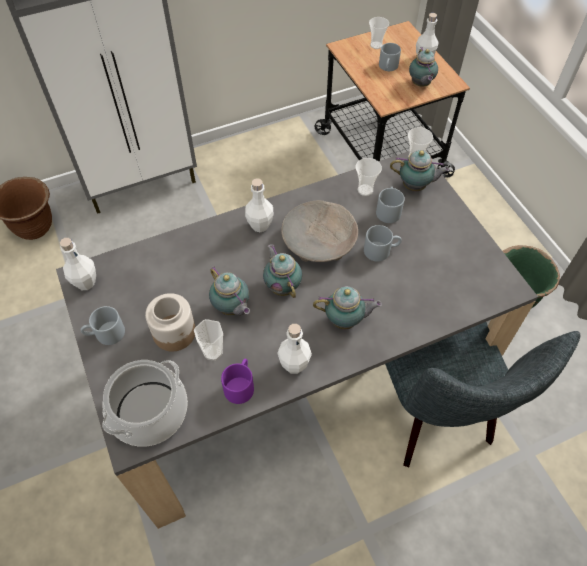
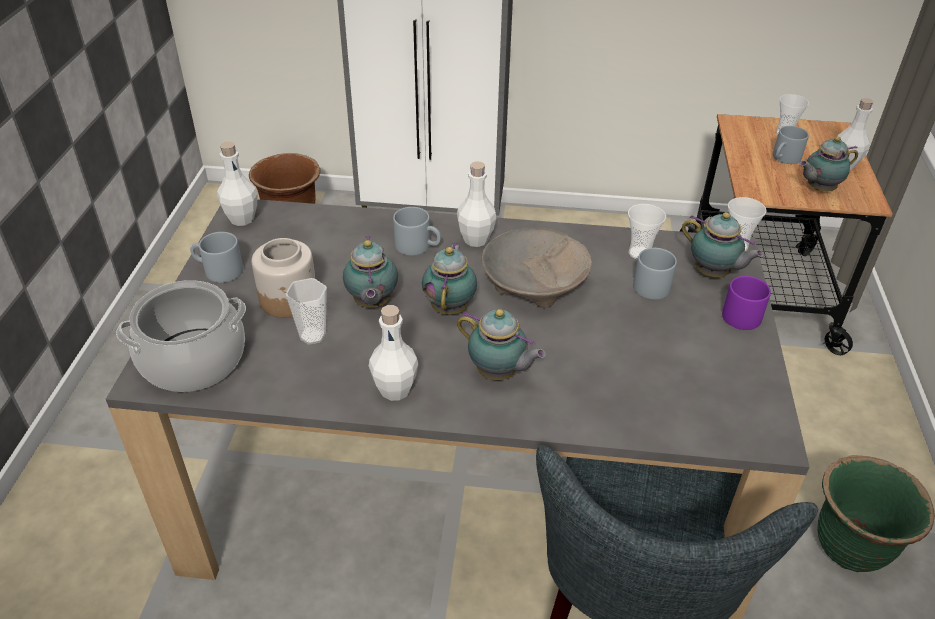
camera: 30 degrees right, 15 degrees down
(240, 384) = (313, 380): purple mug -> purple mug (744, 313)
(381, 250) = (610, 320): grey mug -> grey mug (418, 246)
(420, 85) = (818, 189): teapot -> teapot turned 45 degrees clockwise

